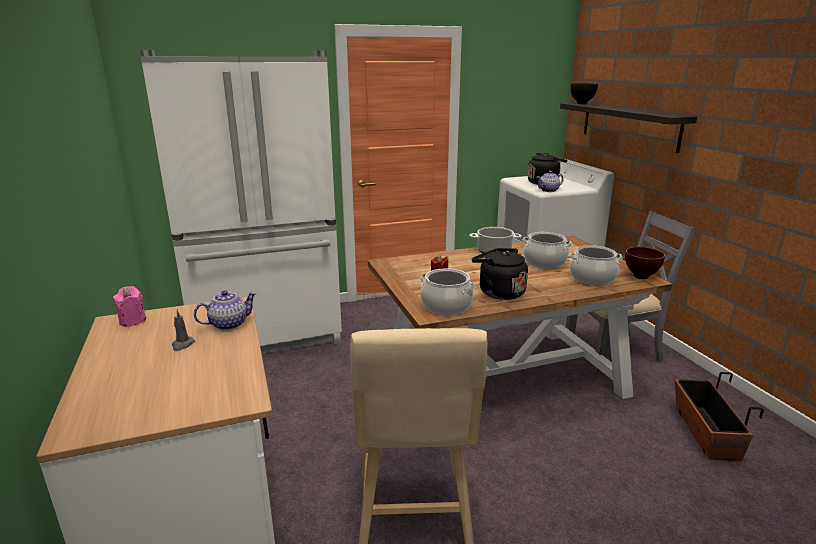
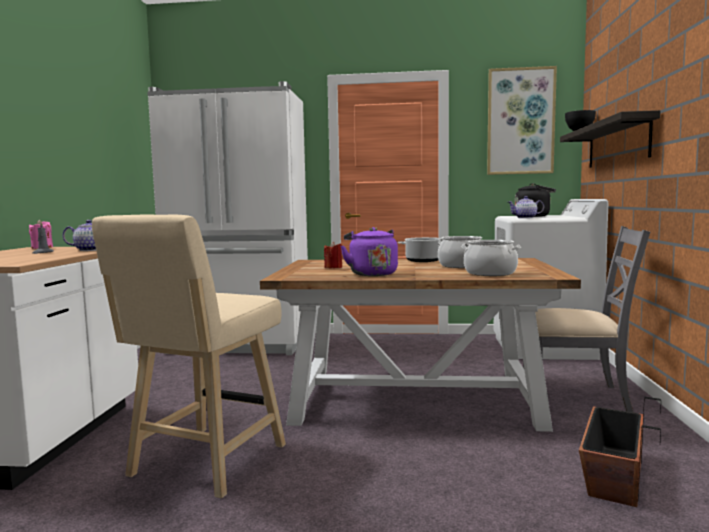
camera: 25 degrees right, 15 degrees down
(446, 306) = (306, 275): cooking pot -> none
(498, 292) = (371, 274): black kettle -> purple kettle
(522, 84) = (520, 121): none -> picture
(639, 277) = (549, 275): brown bowl -> none

